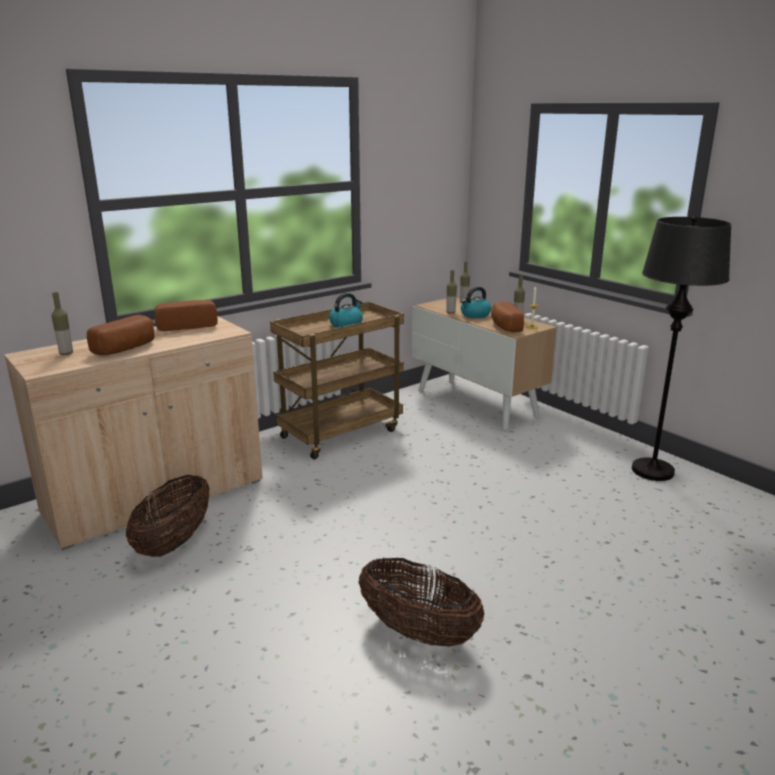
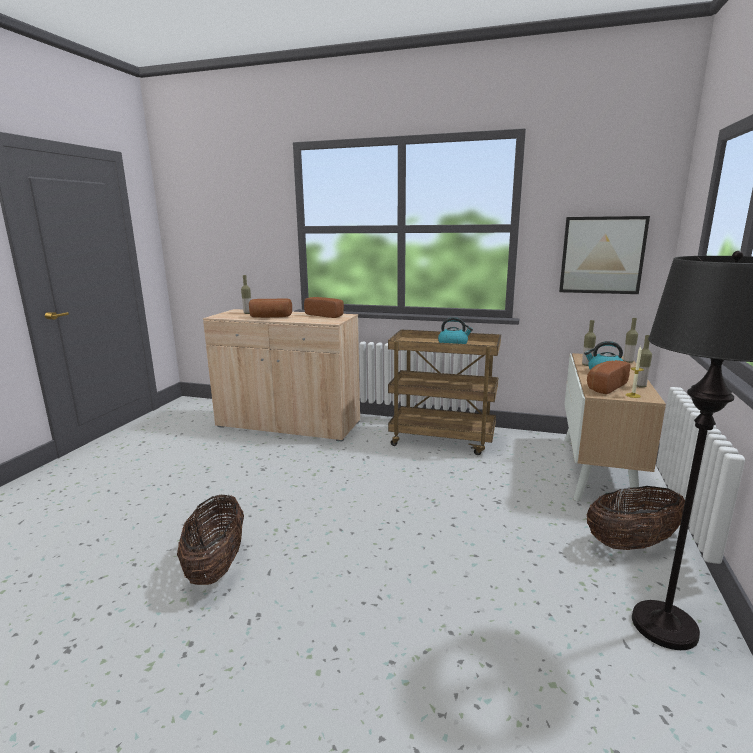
camera: 55 degrees right, 5 degrees down
(174, 542) = (249, 447): basket -> basket (632, 543)
(424, 206) = (602, 255): none -> picture

